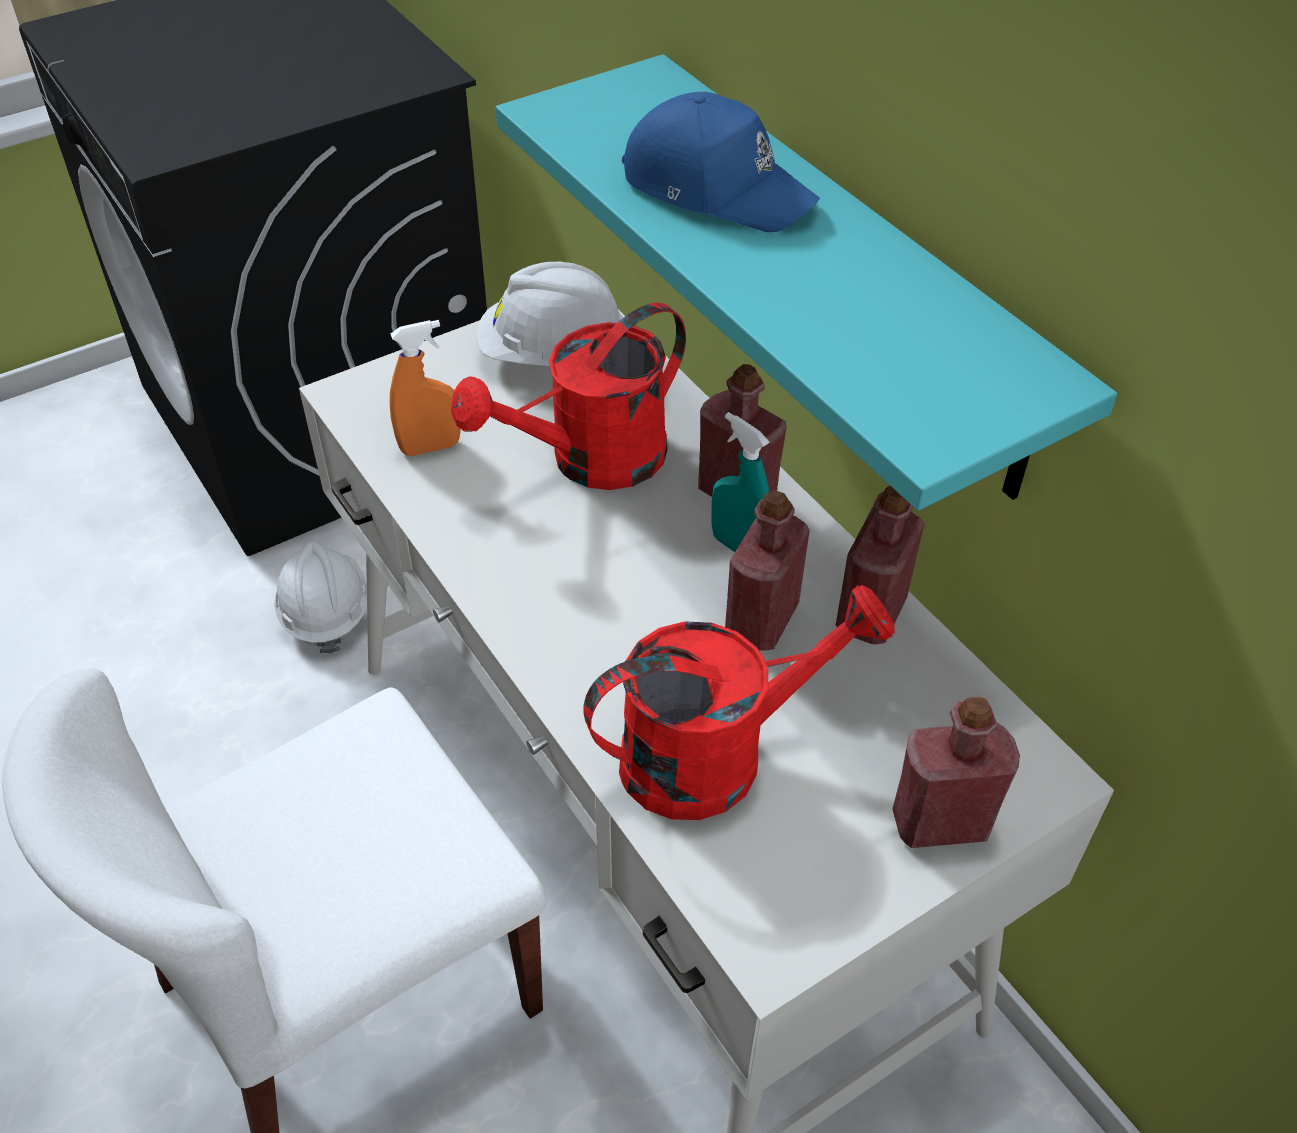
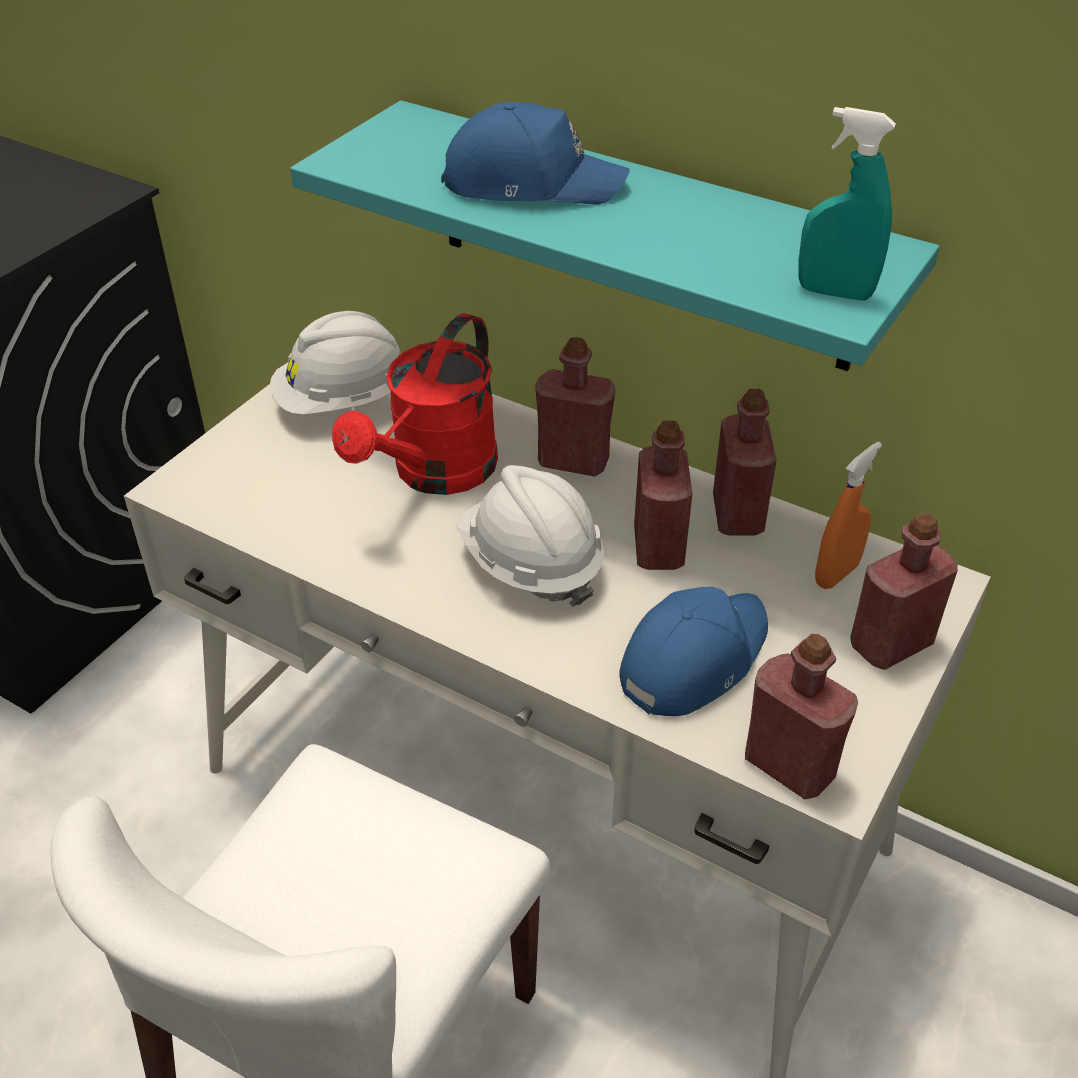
camera: 25 degrees left, 5 degrees down
(325, 613) = (139, 736): white hard hat -> white hard hat (530, 565)
(430, 447) = (285, 506): orange spray bottle -> orange spray bottle (836, 574)
(716, 753) = (692, 658): red watering can -> blue cap
(738, 547) = (602, 500): turquoise spray bottle -> turquoise spray bottle (834, 292)
(738, 909) = (789, 766): none -> red bottle

